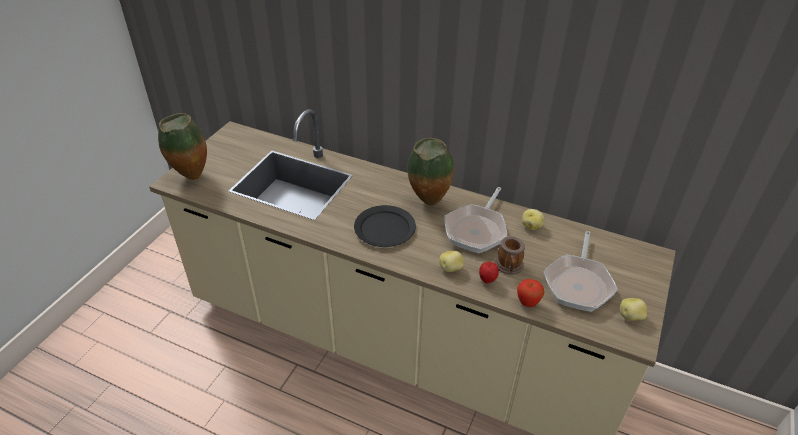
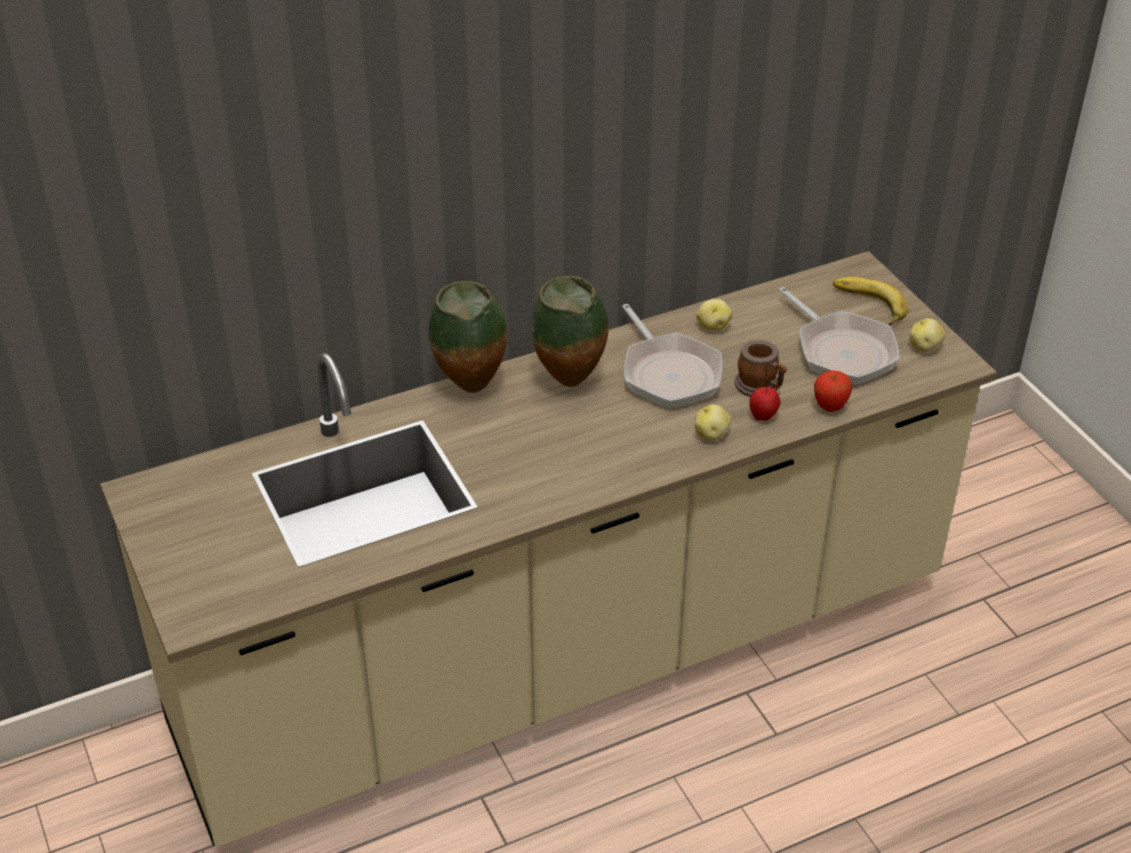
camera: 50 degrees left, 0 degrees up
(191, 177) = (206, 594): vase -> vase (471, 390)
(384, 228) = (573, 451): black plate -> none
(629, 274) = (867, 306): none -> banana

